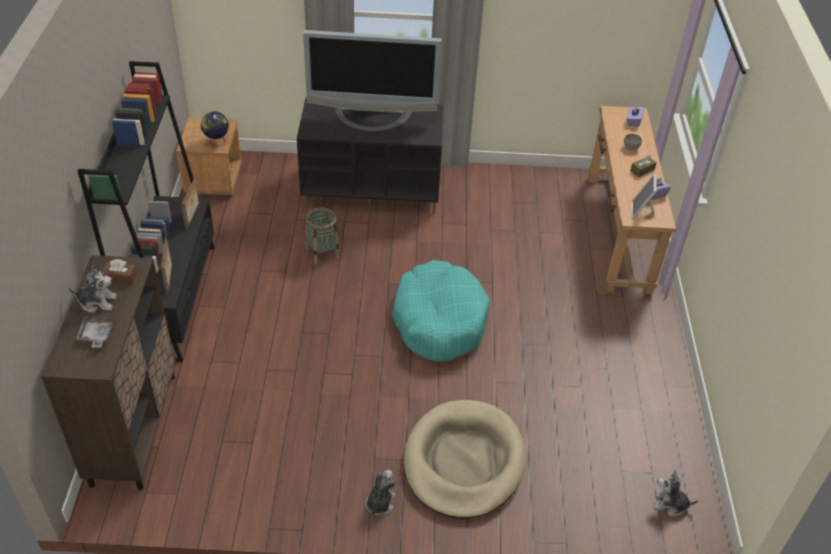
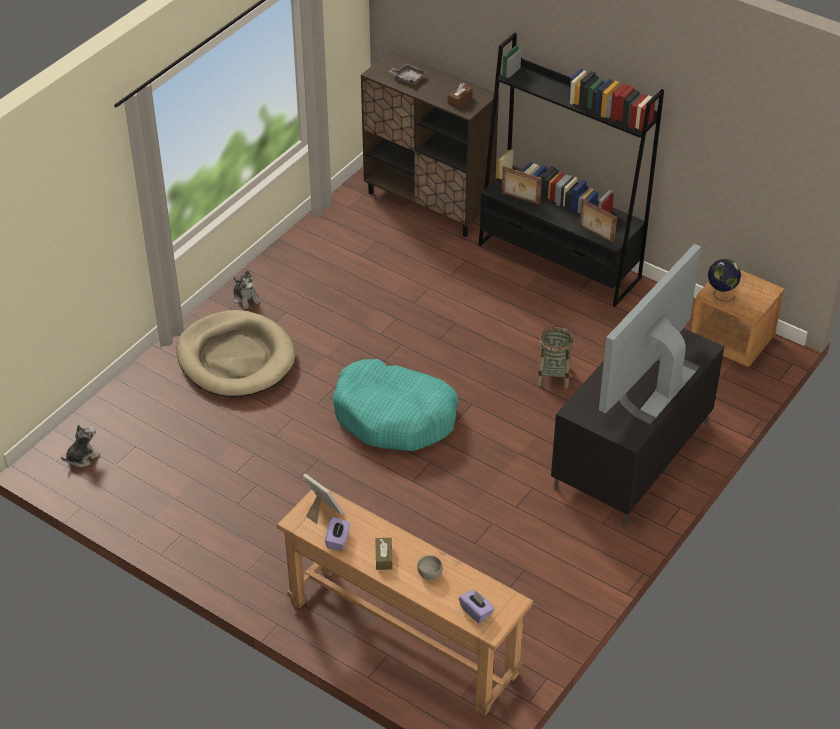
camera: 125 degrees right, 0 degrees up
(97, 302) = (442, 85): plush toy -> none

